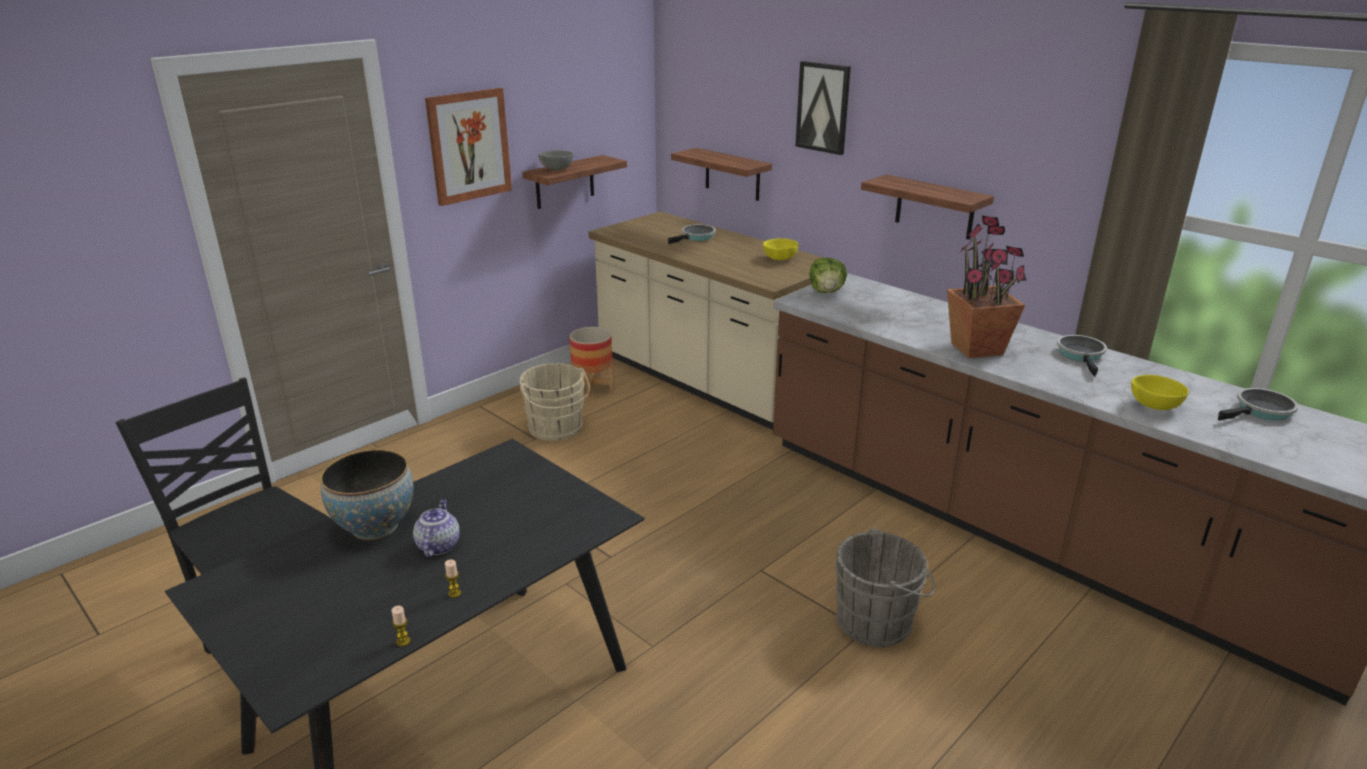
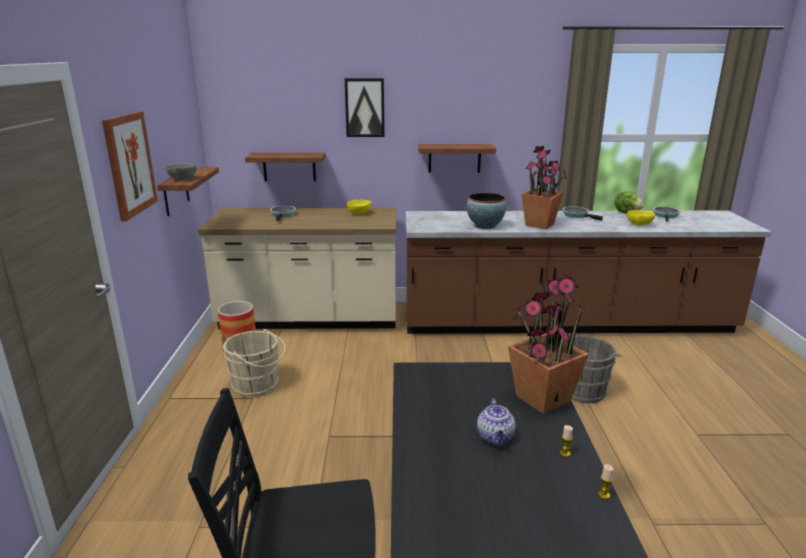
camera: 45 degrees left, 5 degrees down
(375, 526) = (434, 454): bowl -> bowl (485, 226)
(438, 545) = (495, 438): teapot -> teapot turned 135 degrees counterclockwise
(548, 541) = (542, 398): none -> potted plant
(826, 292) = (422, 221): lettuce -> lettuce (627, 212)

